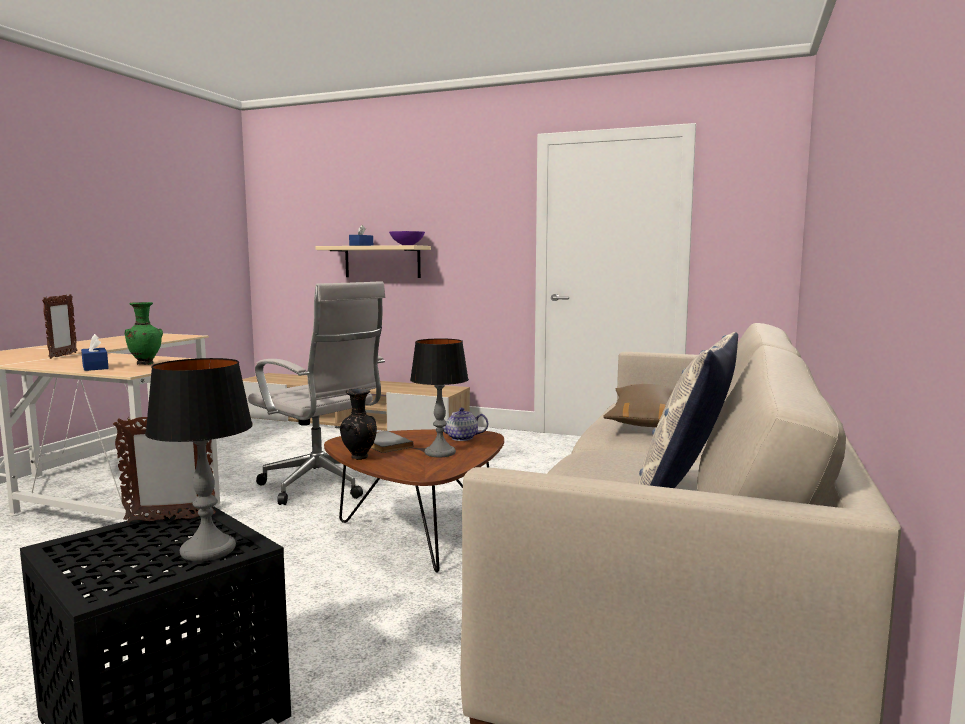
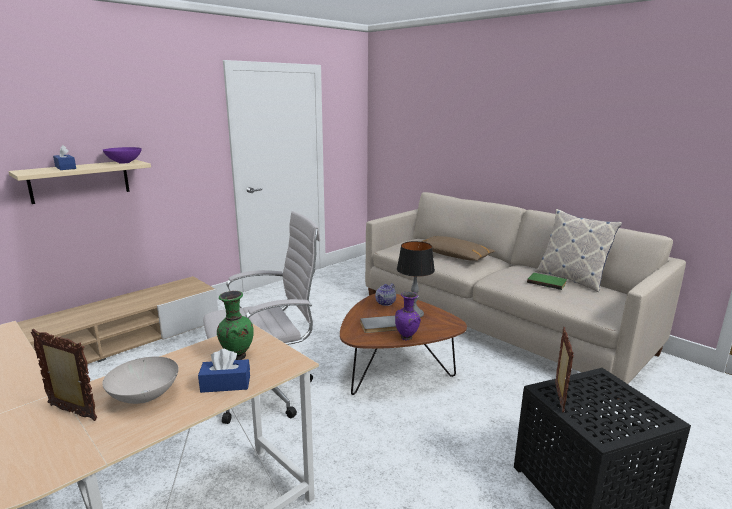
camera: 65 degrees left, 10 degrees up
(81, 360) = (146, 396): none -> white bowl
(207, 550) = (607, 387): table lamp -> none
(359, 458) = (407, 338): black vase -> purple vase
(609, 475) = (547, 282): none -> green book

